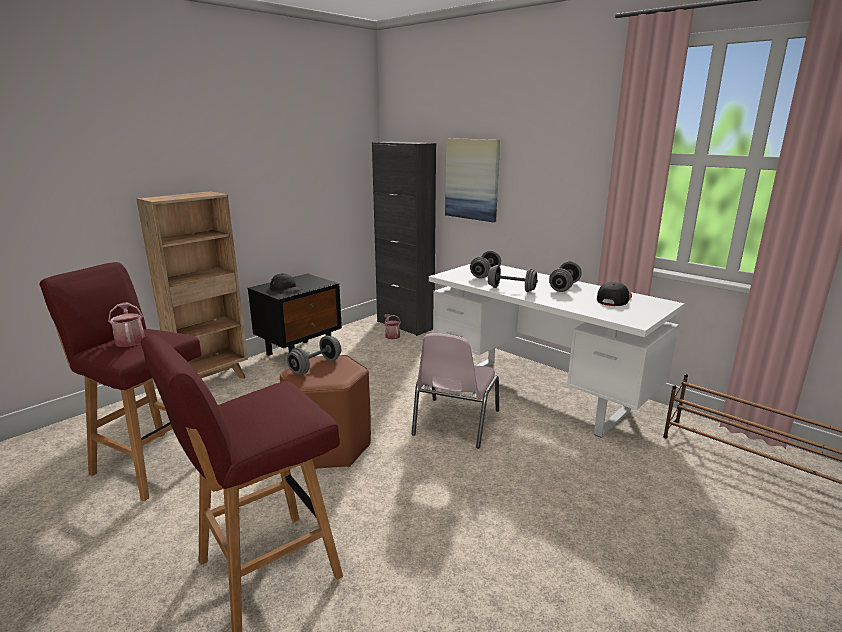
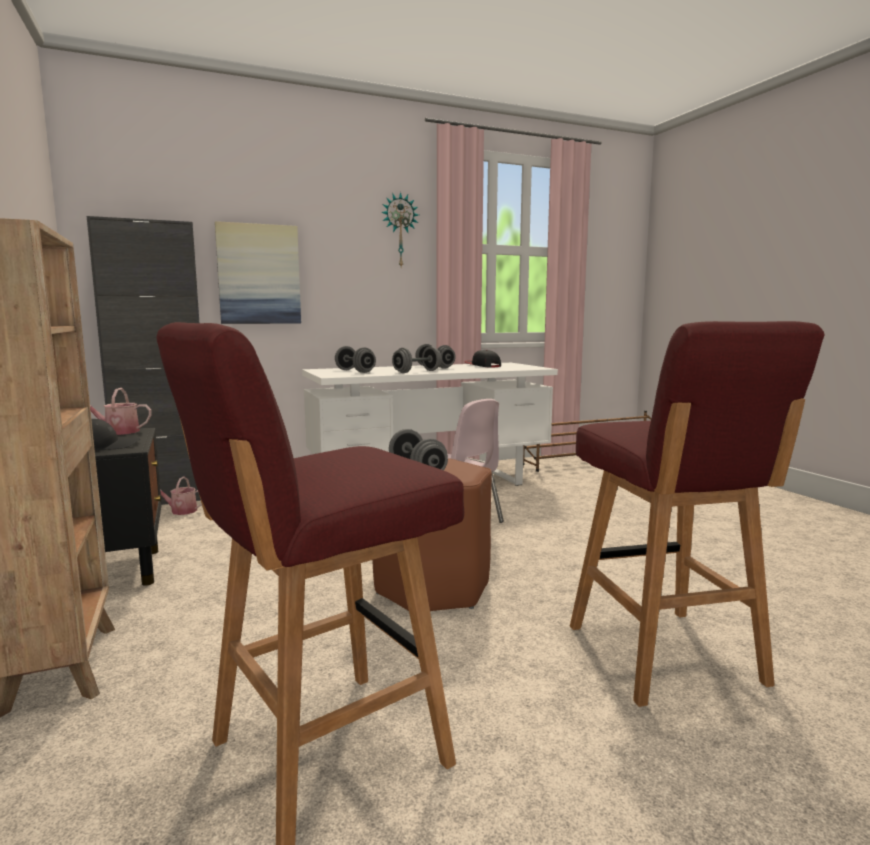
camera: 65 degrees left, 10 degrees down
(130, 339) = (334, 463): watering can -> watering can (117, 432)
(587, 140) = (399, 231): none -> wall clock

